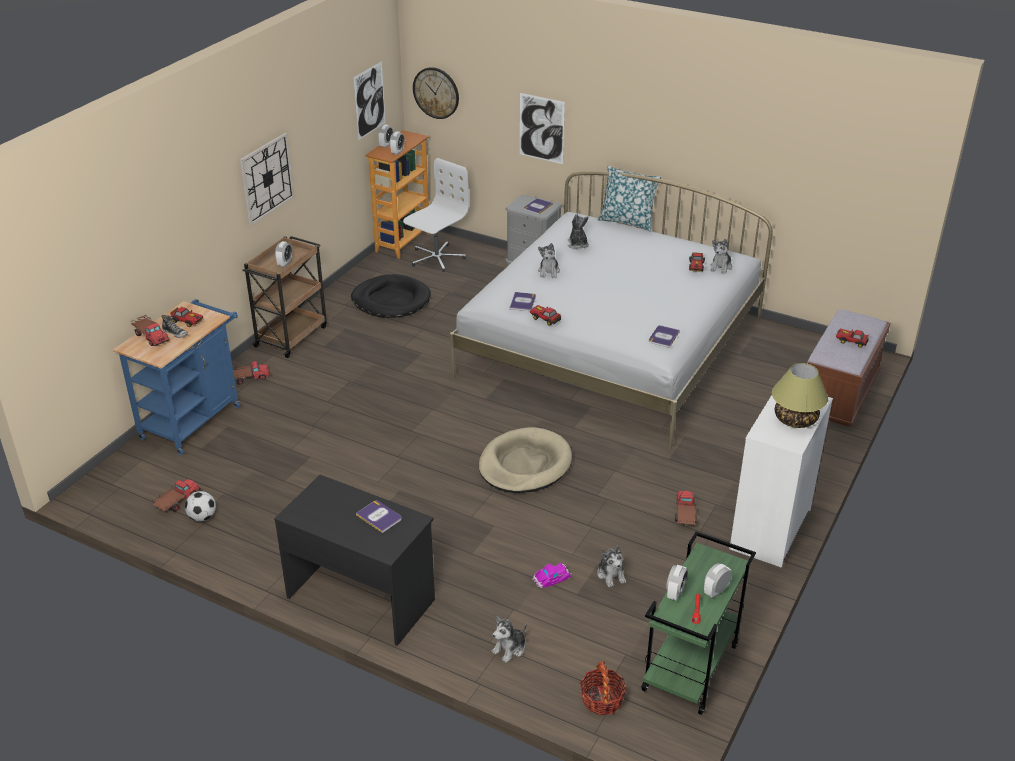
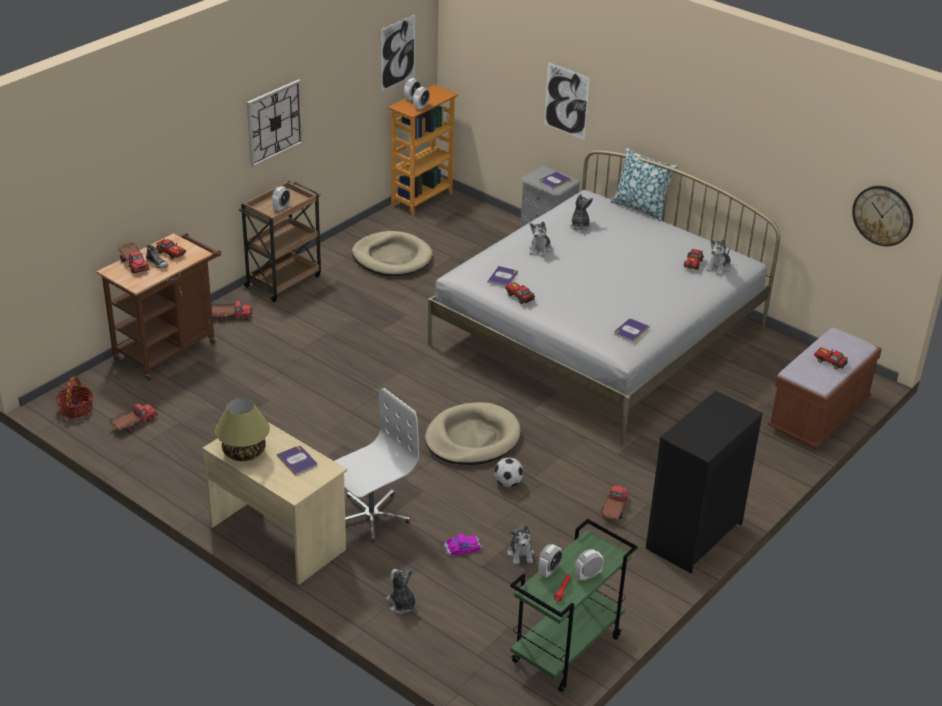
camera: 10 degrees right, 0 degrees up
(194, 419) = (170, 348): blue cart -> brown cart
(202, 517) = (153, 441): football -> football (507, 483)
(361, 597) = (278, 536): black desk -> beige desk
(391, 300) = (392, 258): black dog bed -> beige dog bed
(436, 92) = (469, 51): wall clock -> wall clock (883, 215)
(436, 258) = (451, 220): white office chair -> white office chair (370, 516)
(510, 649) = (401, 604): plush toy -> plush toy turned 90 degrees clockwise
(602, 700) = (472, 663): basket -> basket (76, 409)
(769, 529) = (693, 535): white dresser -> black dresser
(795, 419) = (716, 428): table lamp -> table lamp (244, 452)

